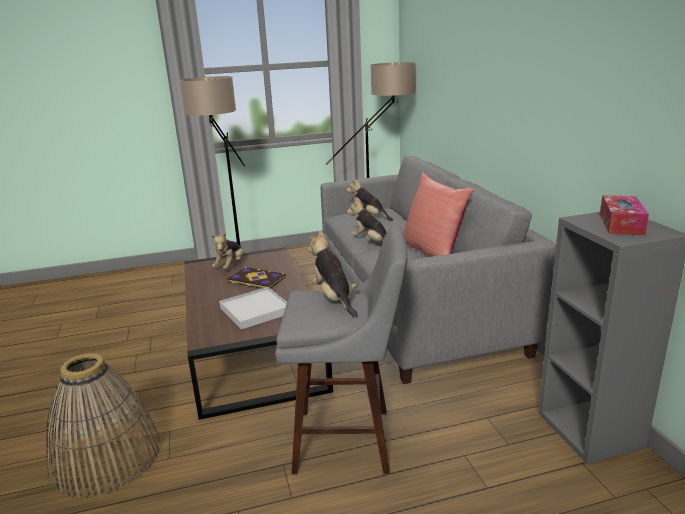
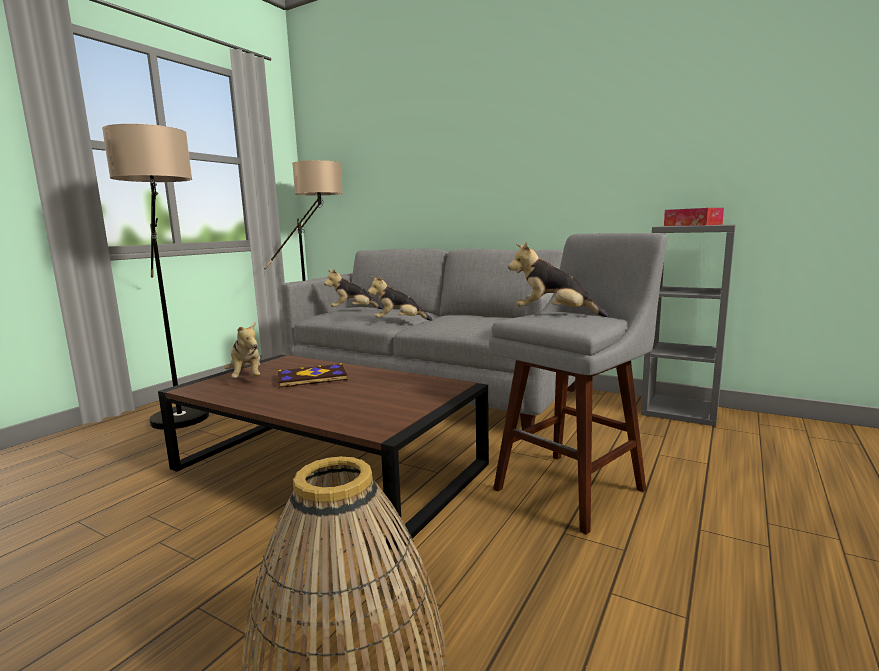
camera: 45 degrees left, 10 degrees down
(256, 310) = (376, 394): white tray -> none
(432, 253) = (471, 316): red pillow -> none

